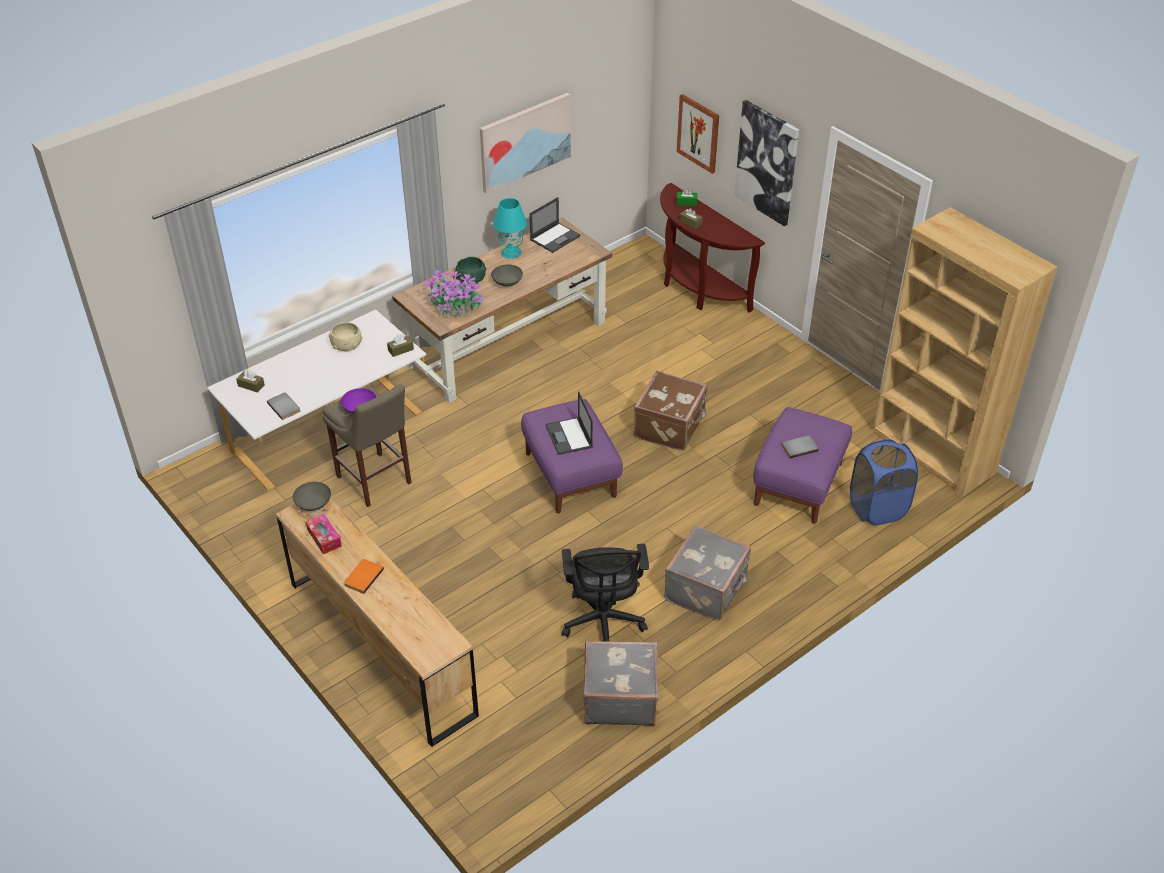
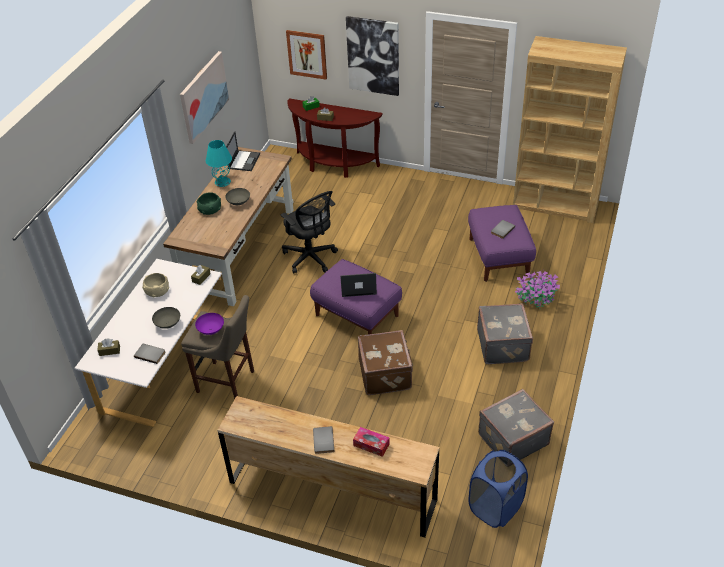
camera: 30 degrees left, 0 degrees up
(313, 504) = (240, 409): grey bowl -> grey bowl (168, 323)
(324, 538) = (270, 429): tissue box -> tissue box (371, 445)
(362, 577) = (322, 441): orange book -> grey book
(455, 307) = (217, 232): potted plant -> potted plant (536, 298)
(569, 437) = (357, 286): laptop -> laptop turned 135 degrees clockwise
(603, 623) = (461, 398): black office chair -> black office chair (311, 258)
(670, 427) = (393, 257): brown suitcase -> brown suitcase (386, 374)
(877, 508) = (555, 250): blue laundry basket -> blue laundry basket (495, 507)

